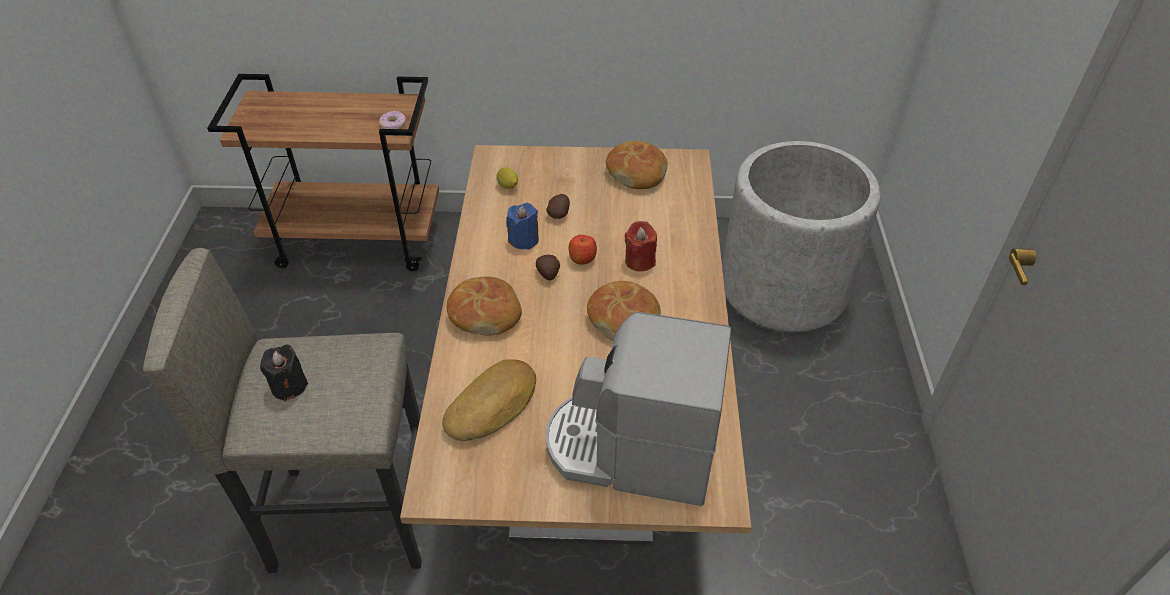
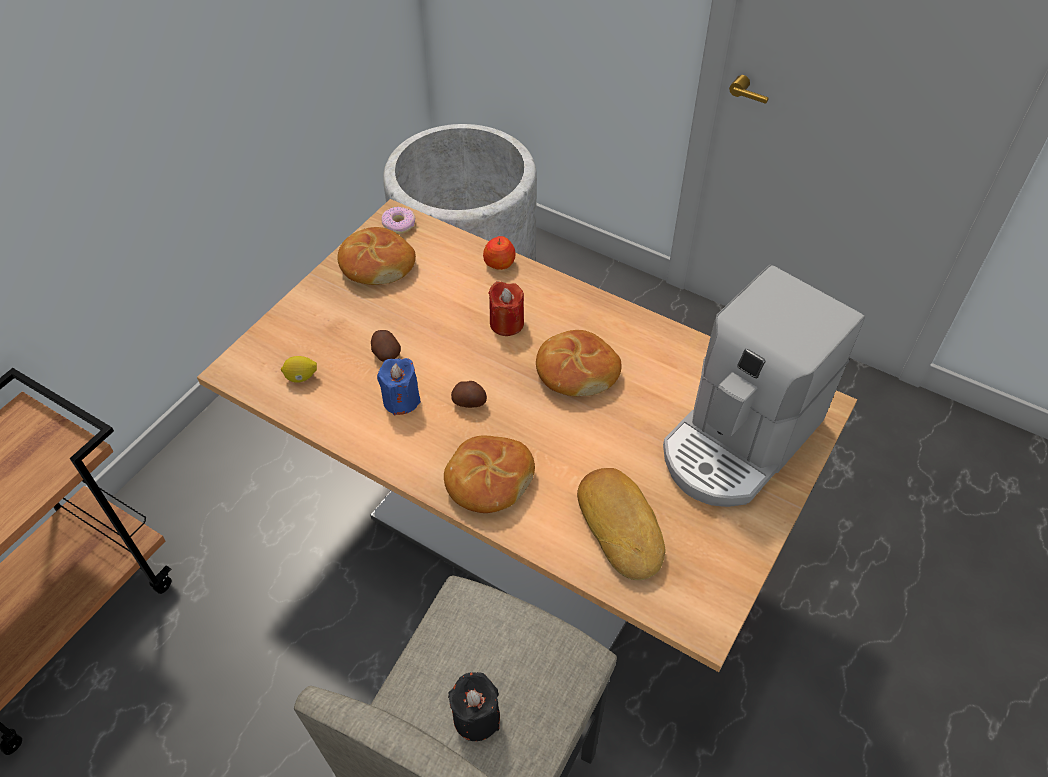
camera: 60 degrees left, 5 degrees up
(393, 125) = (53, 447): donut -> donut (399, 224)
(582, 258) = (468, 365): apple -> apple (499, 263)

